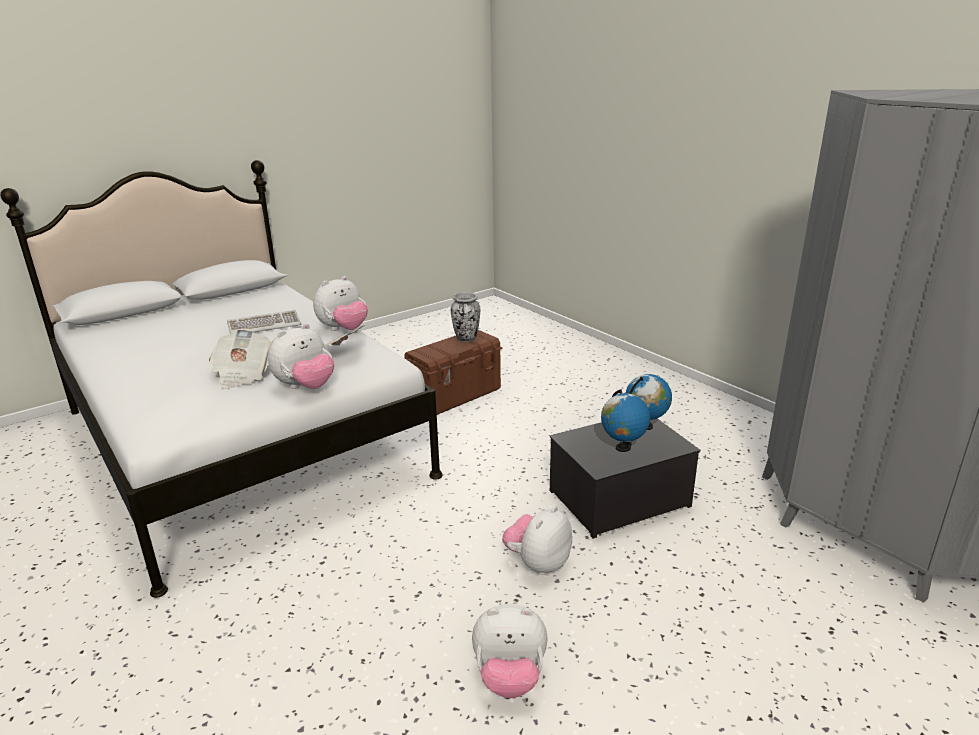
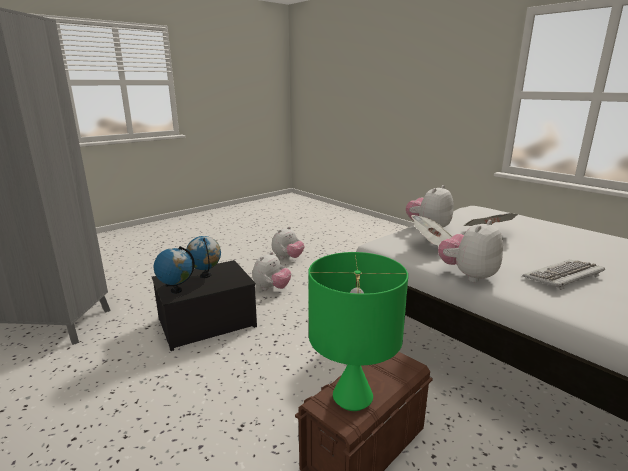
camera: 175 degrees right, 5 degrees down
(466, 339) = (352, 399): vase -> green table lamp
(509, 677) = (288, 258): plush toy -> plush toy turned 135 degrees clockwise

